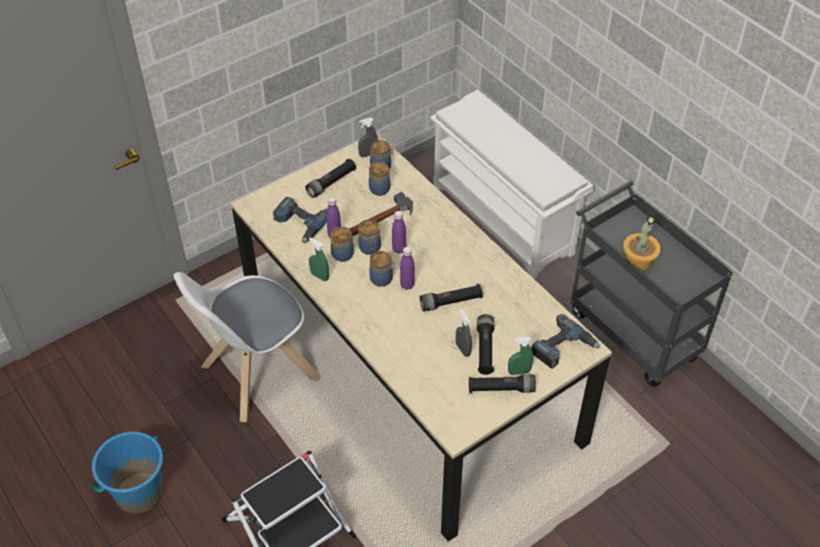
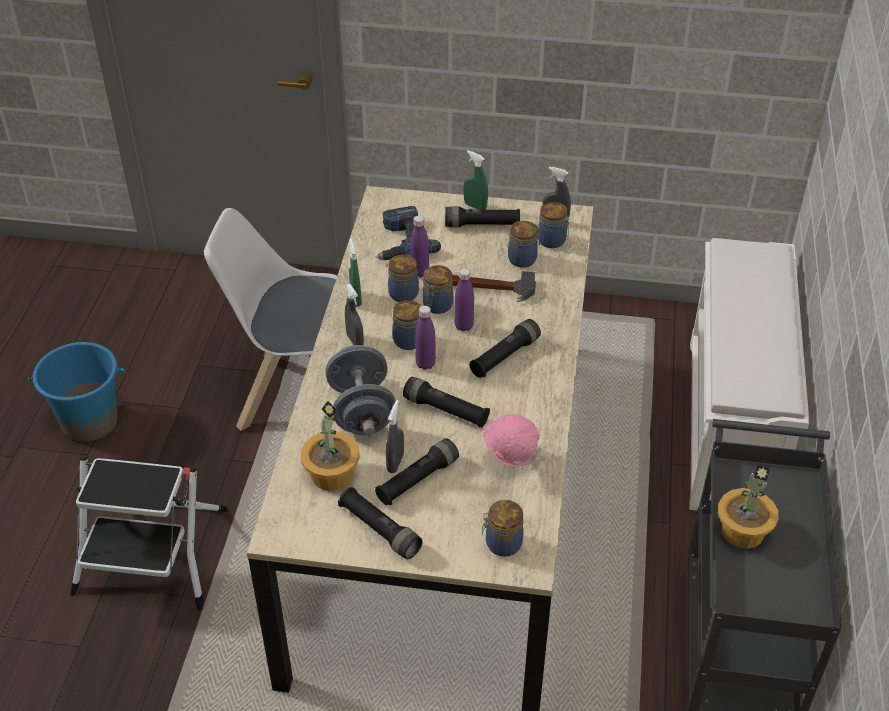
camera: 45 degrees right, 5 degrees down
(352, 300) = (355, 341): none -> grey spray bottle
(409, 336) = (362, 411): none -> grey dumbbell
(439, 381) = (331, 474): none -> potted plant
(441, 251) = (504, 356): none -> black flashlight
(513, 304) = (509, 459): none -> pink hard hat
(519, 372) = (421, 529): green spray bottle -> green spray bottle (475, 206)
(563, 348) = (502, 544): power drill -> jar

